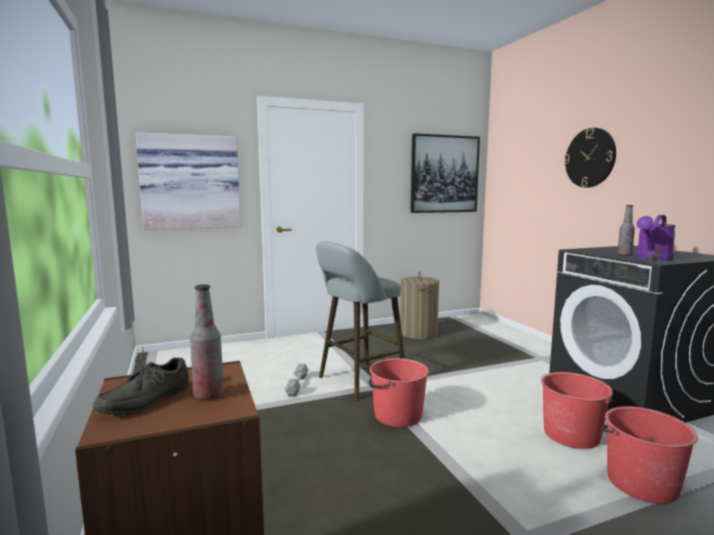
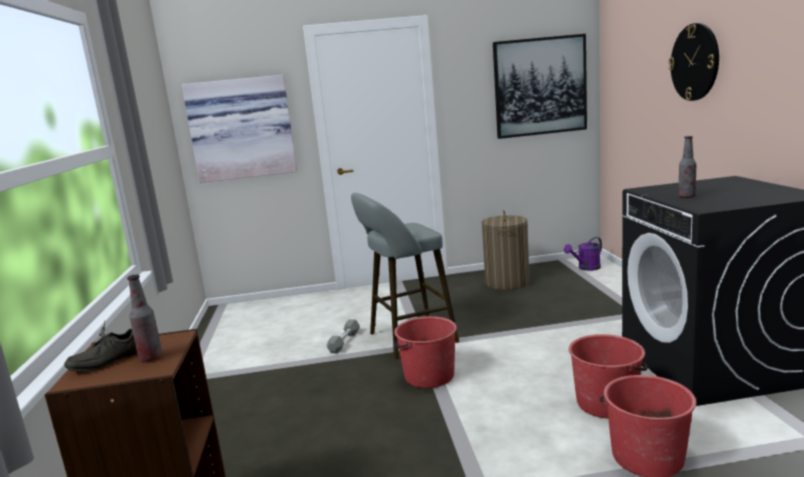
camera: 15 degrees right, 5 degrees up
(652, 259) = (709, 202): purple watering can -> purple watering can (586, 268)

